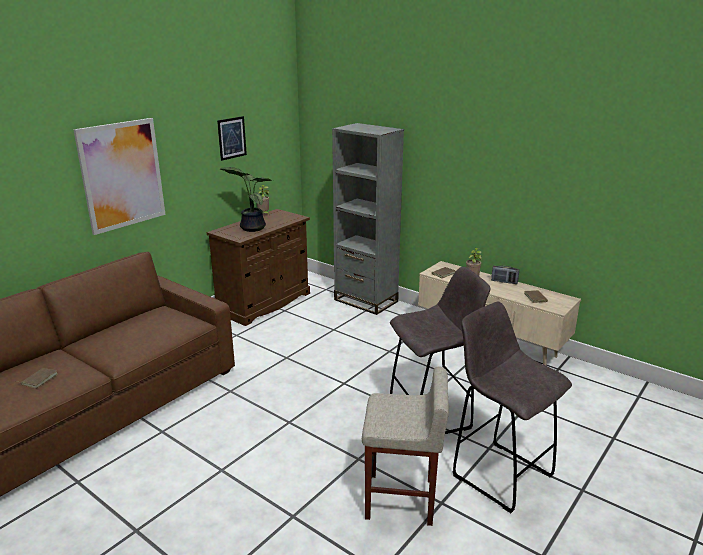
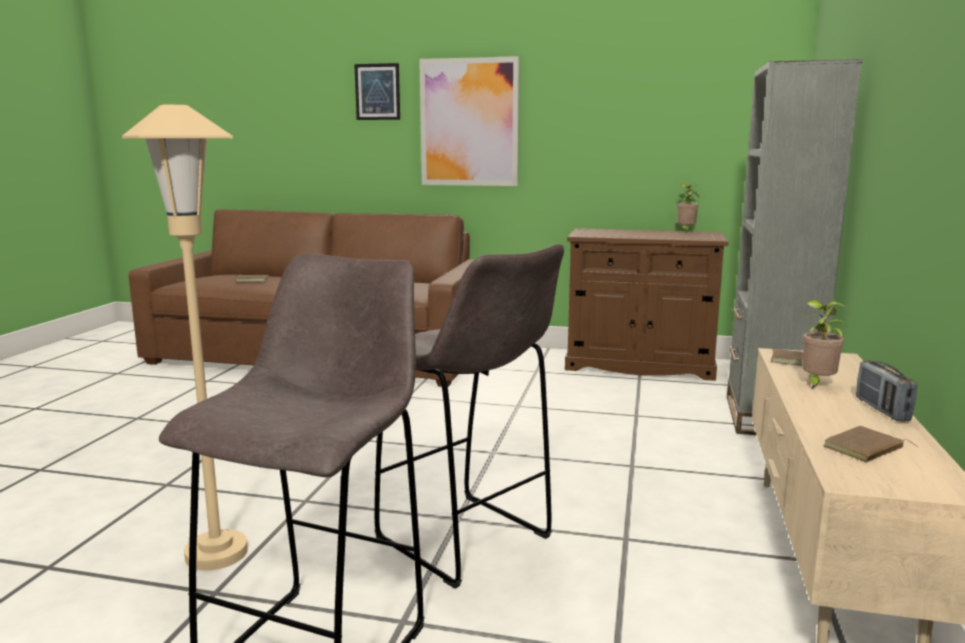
camera: 65 degrees right, 10 degrees down
(232, 138) = (650, 102): picture -> picture (377, 92)
(251, 228) = (625, 233): potted plant -> none
(401, 499) = (216, 553): beige stool -> beige floor lamp

